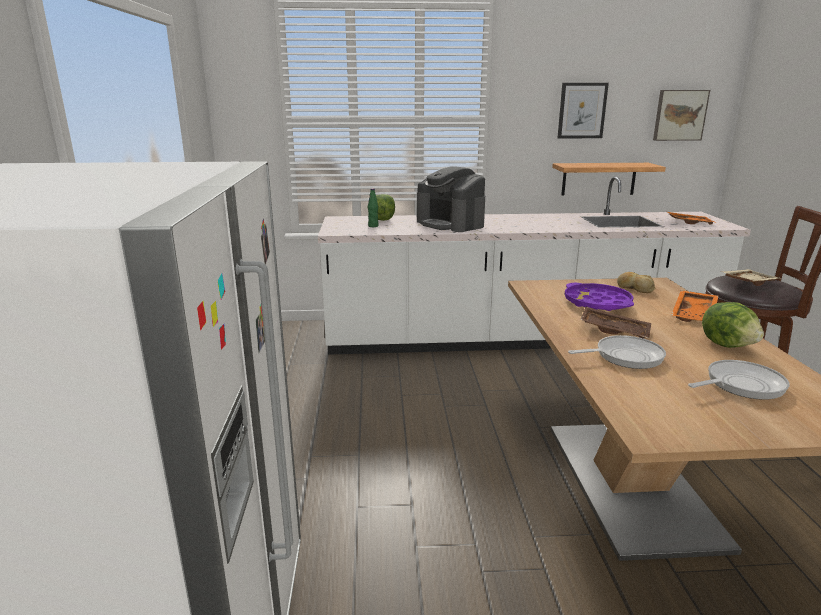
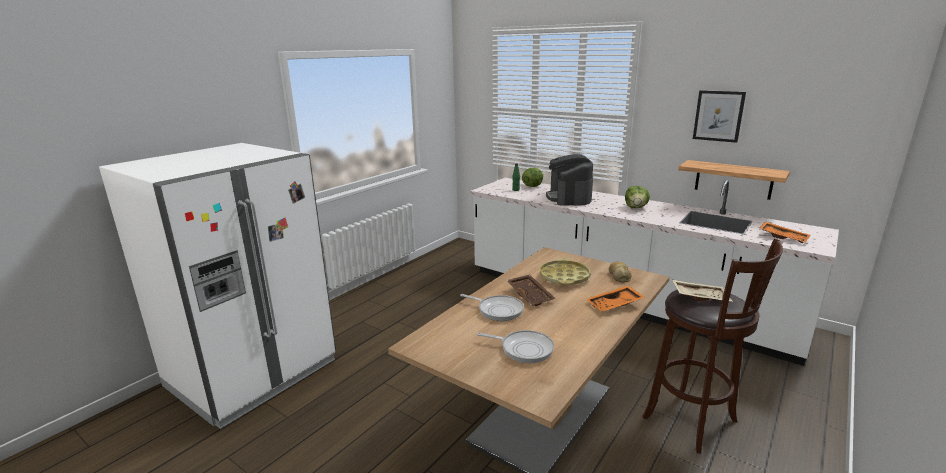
camera: 40 degrees right, 0 degrees up
(597, 303) = (564, 277): purple tray -> yellow tray
(679, 115) = (830, 127): picture -> none
(728, 345) = (582, 329): lettuce -> lettuce (636, 207)

